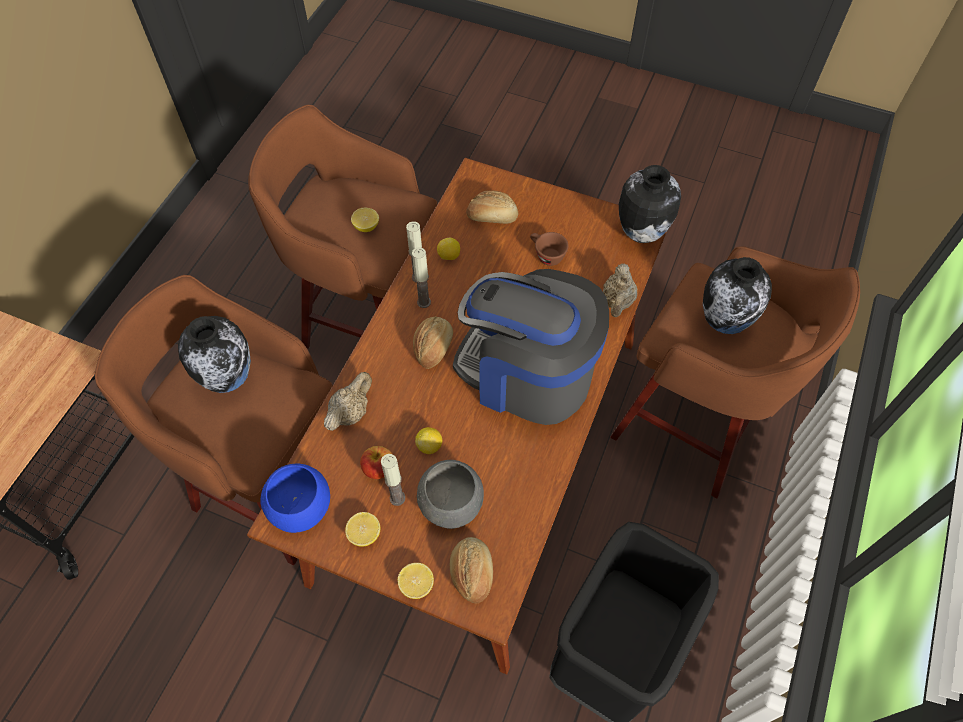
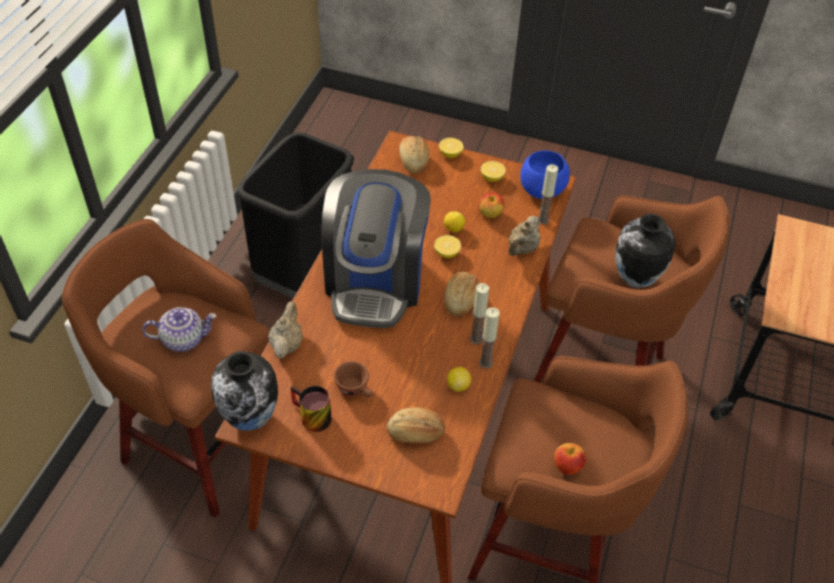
camera: 175 degrees right, 10 degrees down
(363, 196) = (567, 466): none -> apple
(366, 226) = (554, 428): lemon -> lemon (447, 253)
(397, 498) = (472, 197): candle -> candle (543, 220)
(450, 504) = (432, 195): grey bowl -> none
(527, 374) = (375, 281): coffee machine -> coffee machine turned 75 degrees clockwise
(587, 232) = (310, 418): none -> mug
(724, 323) = (184, 339): vase -> teapot

